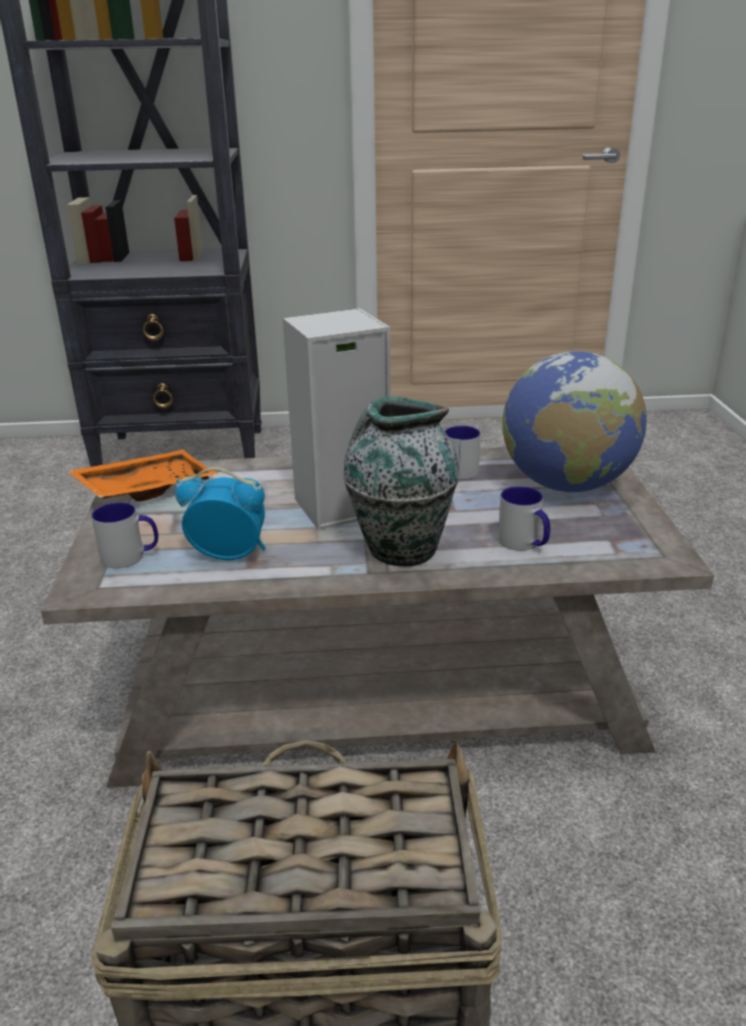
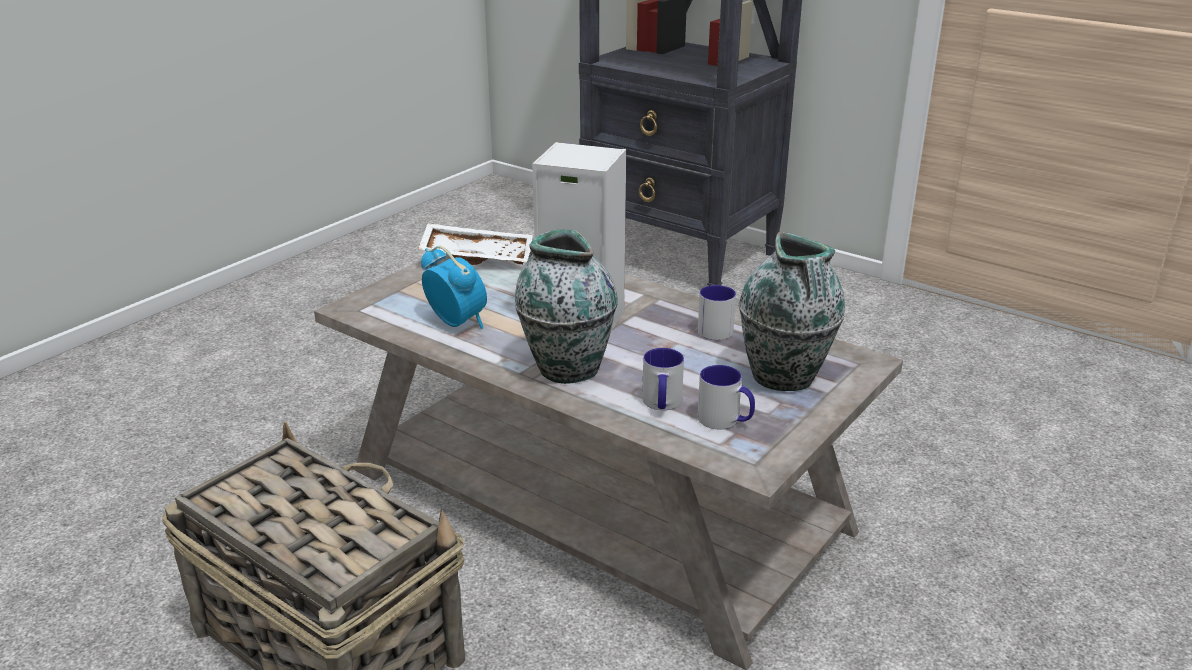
camera: 40 degrees right, 0 degrees up
(131, 556) = (402, 299): mug -> mug (725, 421)
(146, 489) = (478, 256): orange tray -> white tray
(566, 485) = (784, 377): globe -> vase

